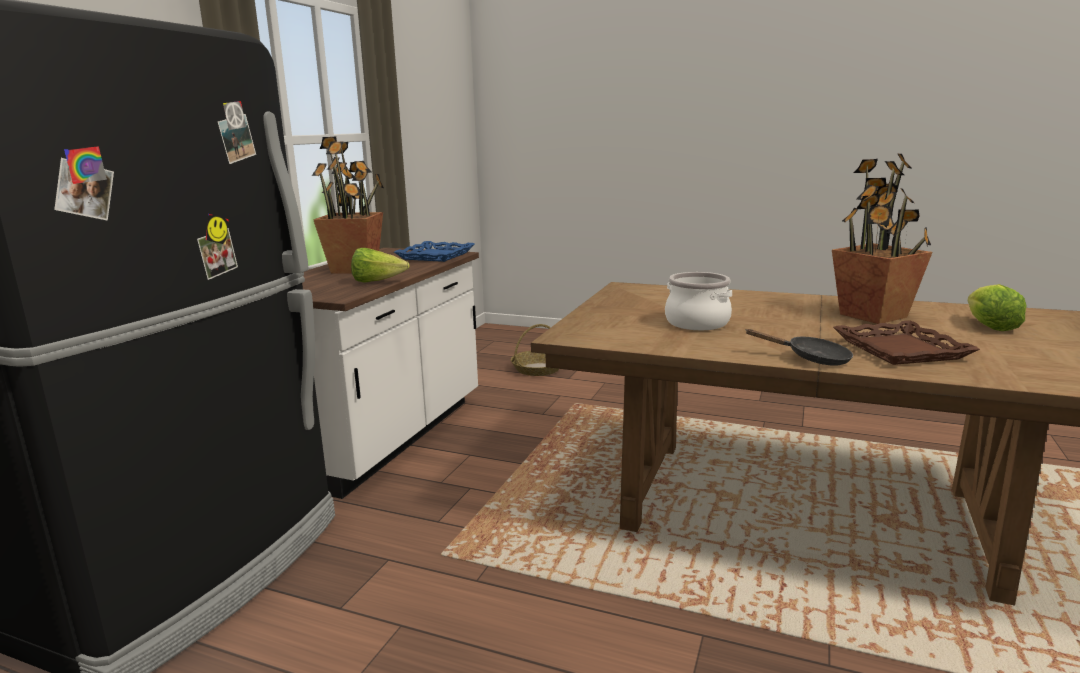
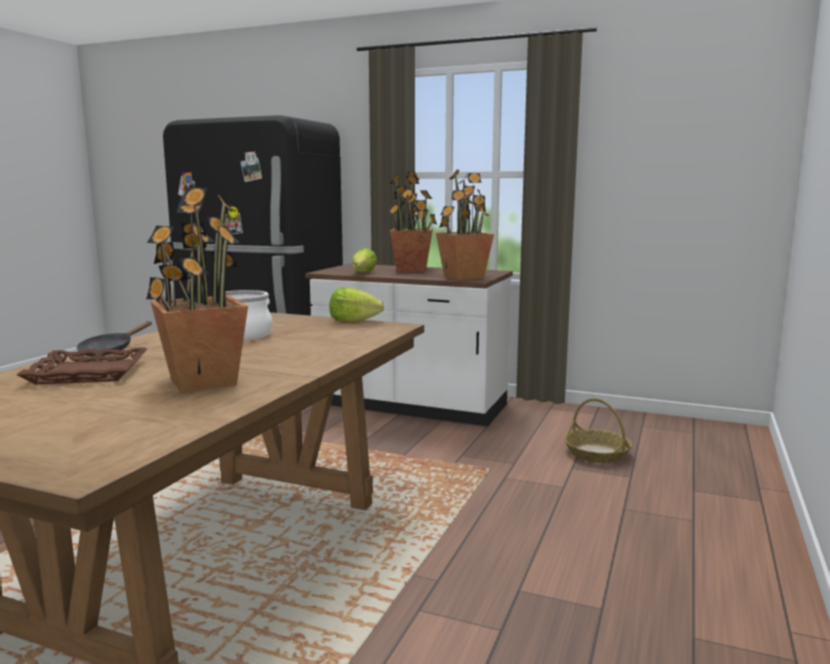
camera: 90 degrees right, 5 degrees down
(436, 256) = (464, 277): blue tray -> potted plant
(989, 326) = (99, 417): lettuce -> lettuce (353, 321)

